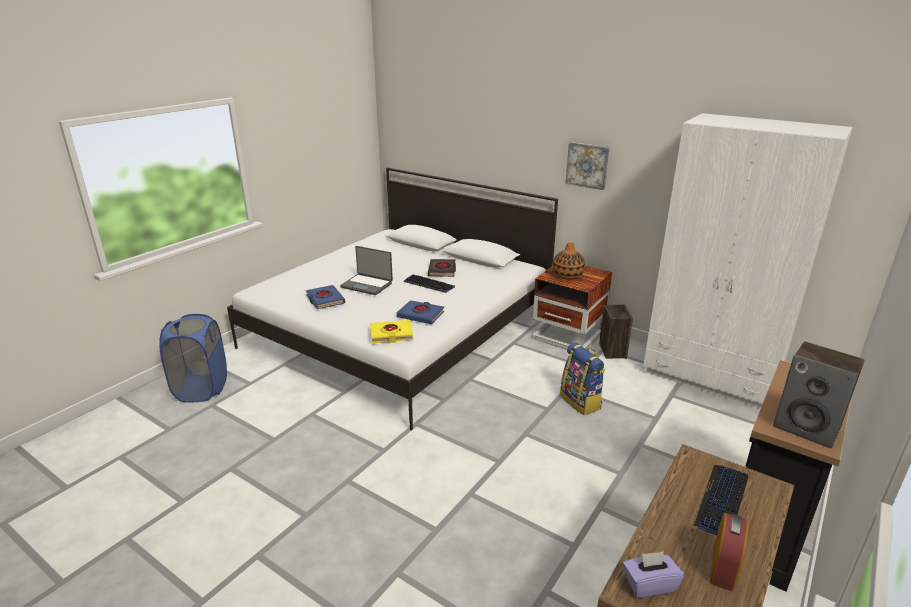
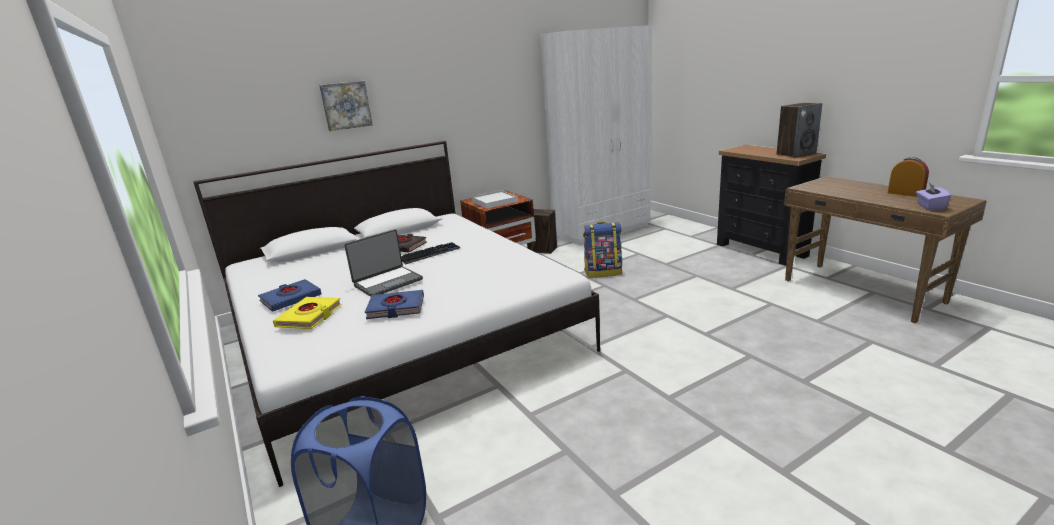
camera: 65 degrees left, 5 degrees down
(391, 334) = (526, 278): yellow book -> yellow book (309, 316)
(421, 315) = (496, 263): blue book -> blue book (291, 299)
(567, 275) = (494, 201): vase -> white tray
(588, 165) = (463, 100): picture -> picture (346, 105)
(722, 501) = (845, 187): keyboard -> none

